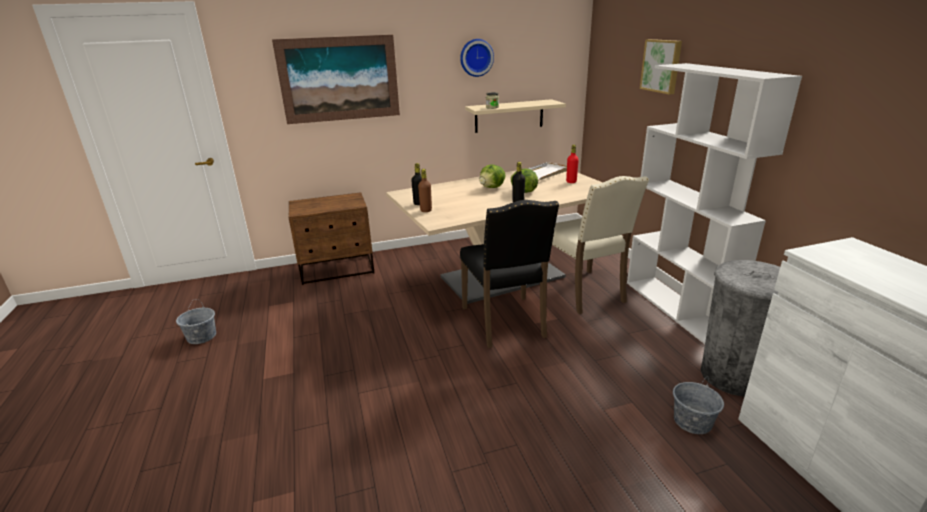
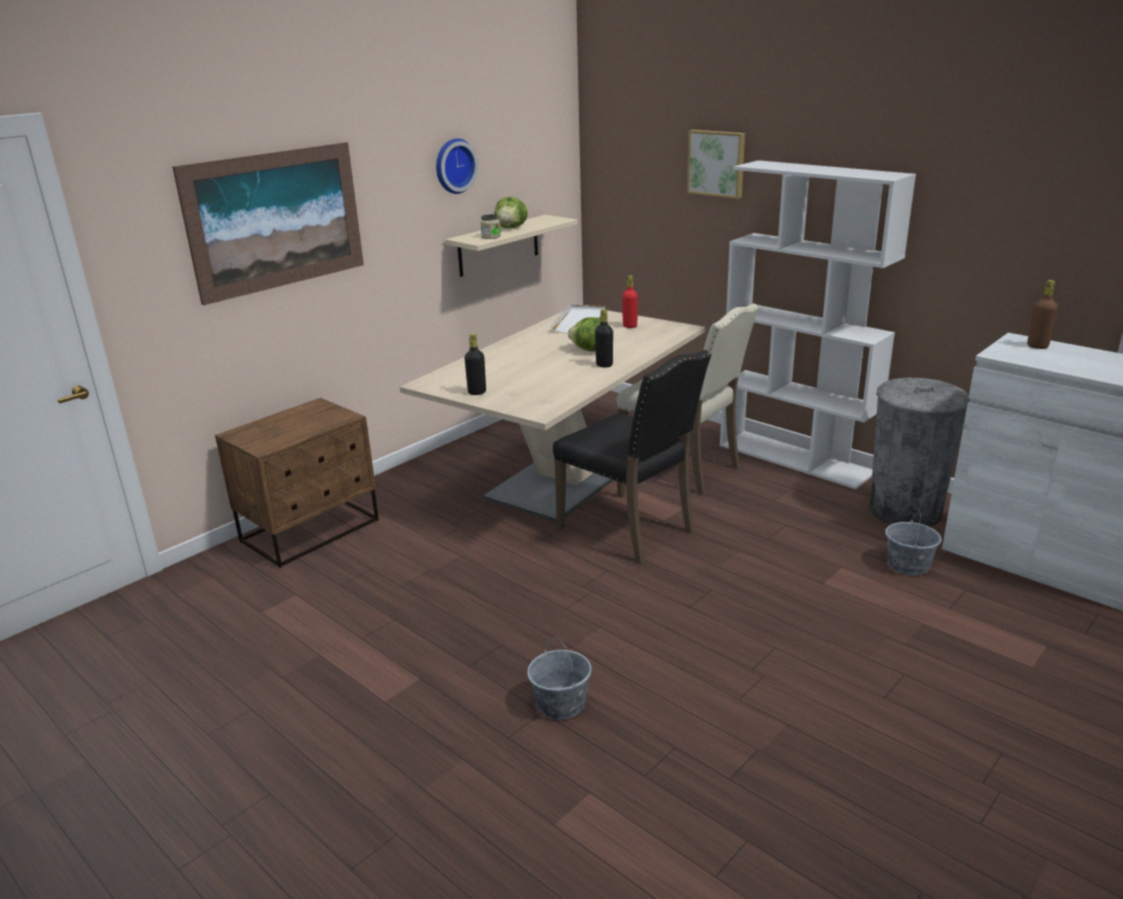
camera: 30 degrees left, 0 degrees up
(202, 336) = (202, 688): grey bucket -> grey bucket (560, 703)
(426, 210) = (500, 399): brown bottle -> brown bottle (1037, 346)
(492, 187) = (542, 352): lettuce -> lettuce (511, 228)

